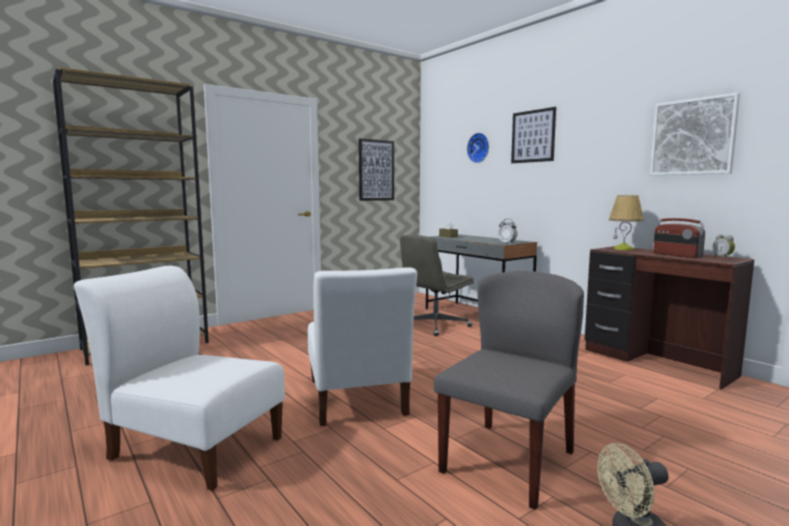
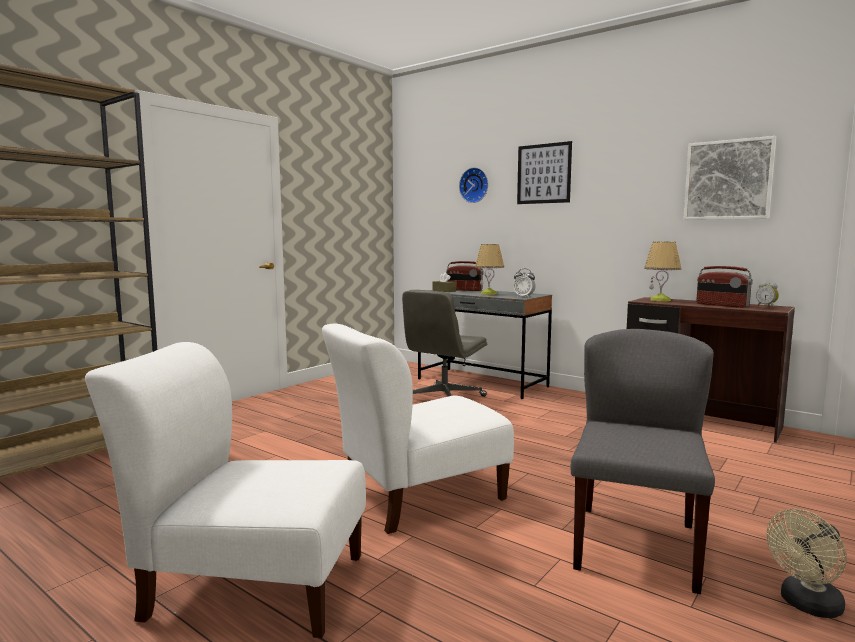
camera: 15 degrees left, 0 degrees up
(356, 400) = (417, 497): white chair -> white chair turned 90 degrees clockwise
(376, 170) = (346, 210): picture -> none
(466, 236) = (464, 290): none -> radio
(482, 240) = (489, 293): none -> table lamp

